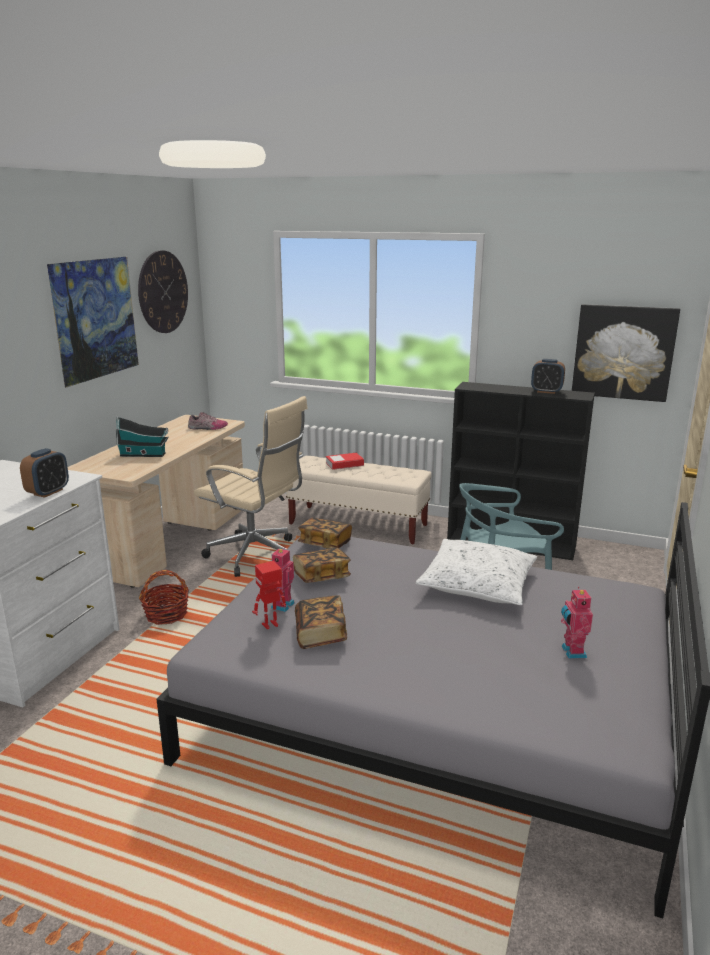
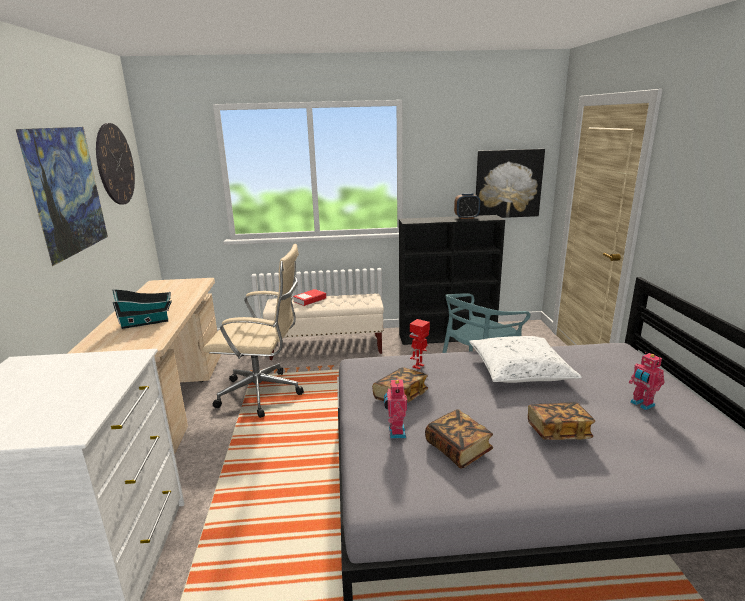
camera: 25 degrees left, 0 degrees up
(48, 492) = (114, 380): alarm clock -> none
(166, 614) = (222, 472): basket -> none
(207, 428) = (185, 288): shoe -> none
(270, 625) = (408, 455): toy robot -> toy robot (419, 366)
(325, 543) = (372, 367): book -> book (558, 431)

